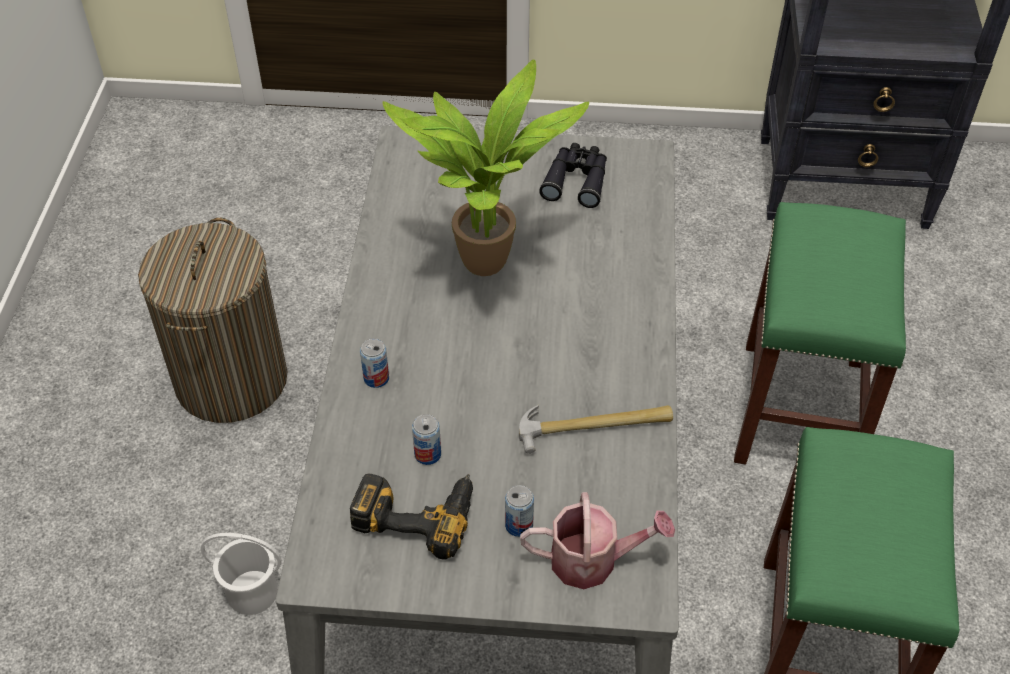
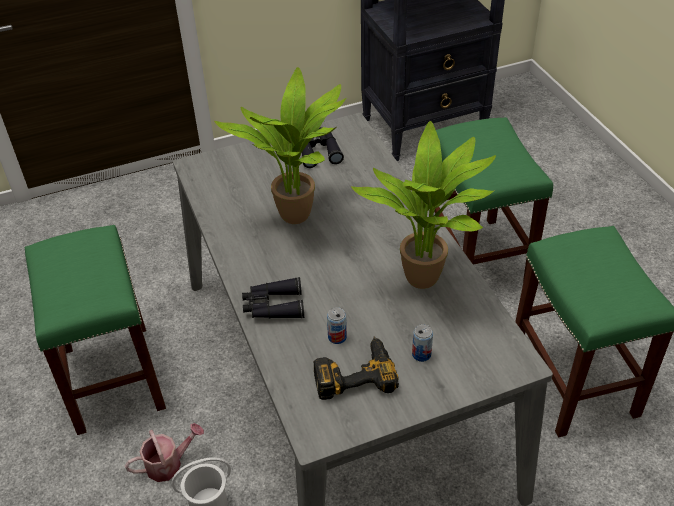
camera: 25 degrees left, 5 degrees down
(231, 379) = (112, 377): laundry basket -> green stool
(376, 378) = (273, 306): can -> black binoculars
(593, 560) = (478, 355): watering can -> watering can (169, 464)
(595, 427) = (426, 282): hammer -> potted plant

